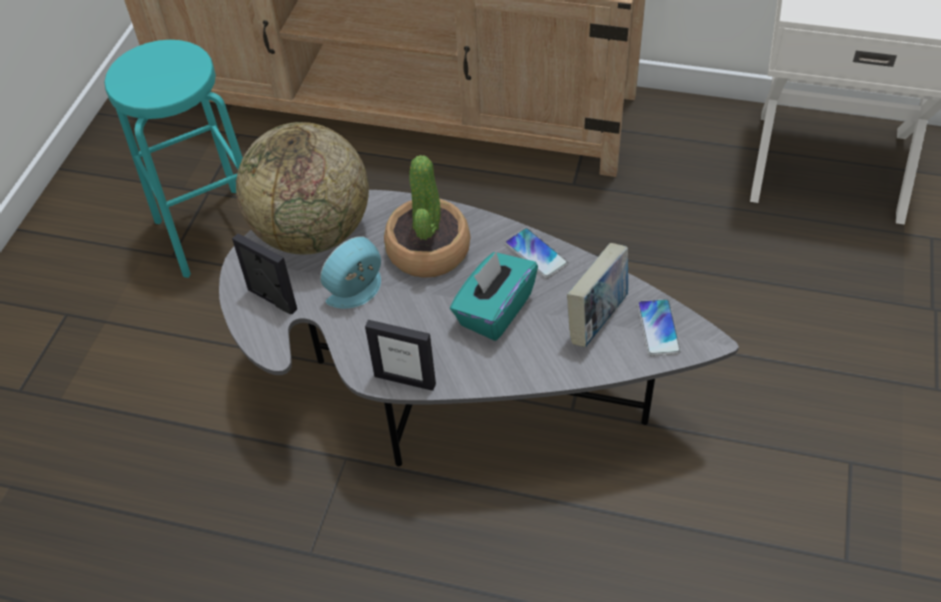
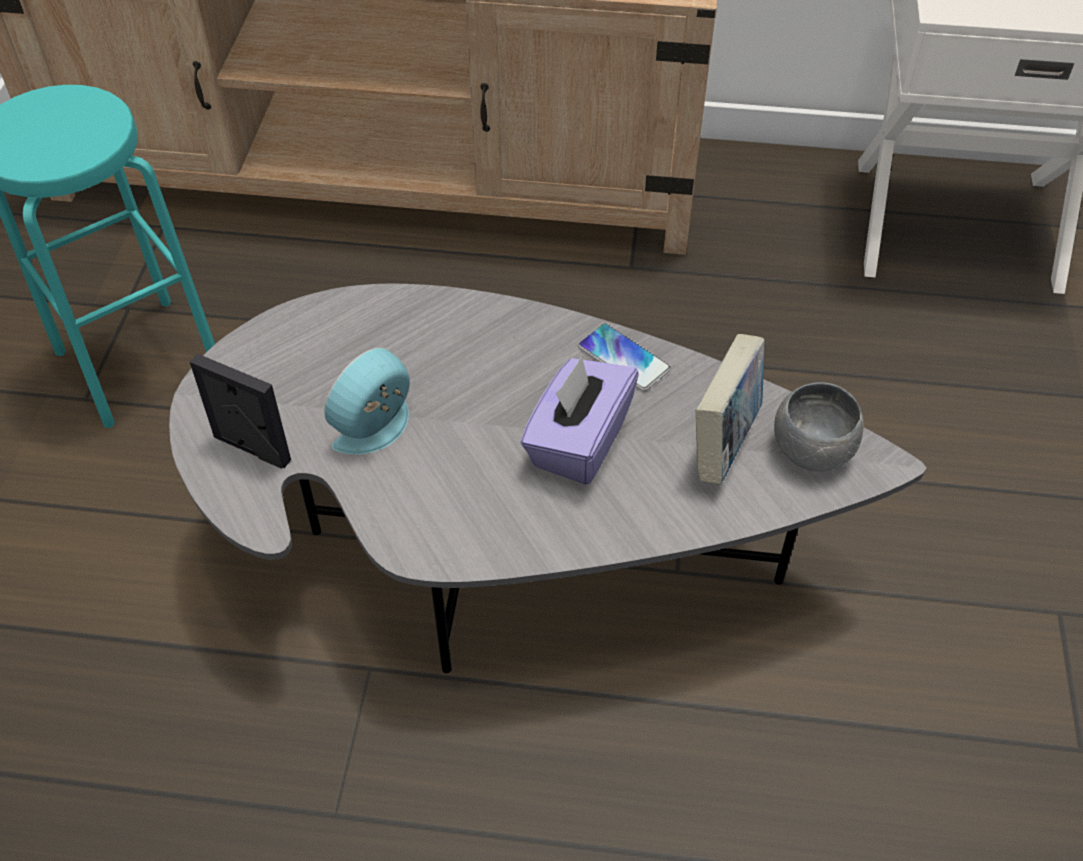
camera: 10 degrees left, 0 degrees up
(313, 232) = (300, 349): globe -> none
(405, 379) = (465, 551): picture frame -> none
(428, 250) = (470, 363): potted plant -> none
(494, 310) = (578, 442): turquoise tissue box -> purple tissue box
(658, 328) = (812, 450): phone -> grey bowl

